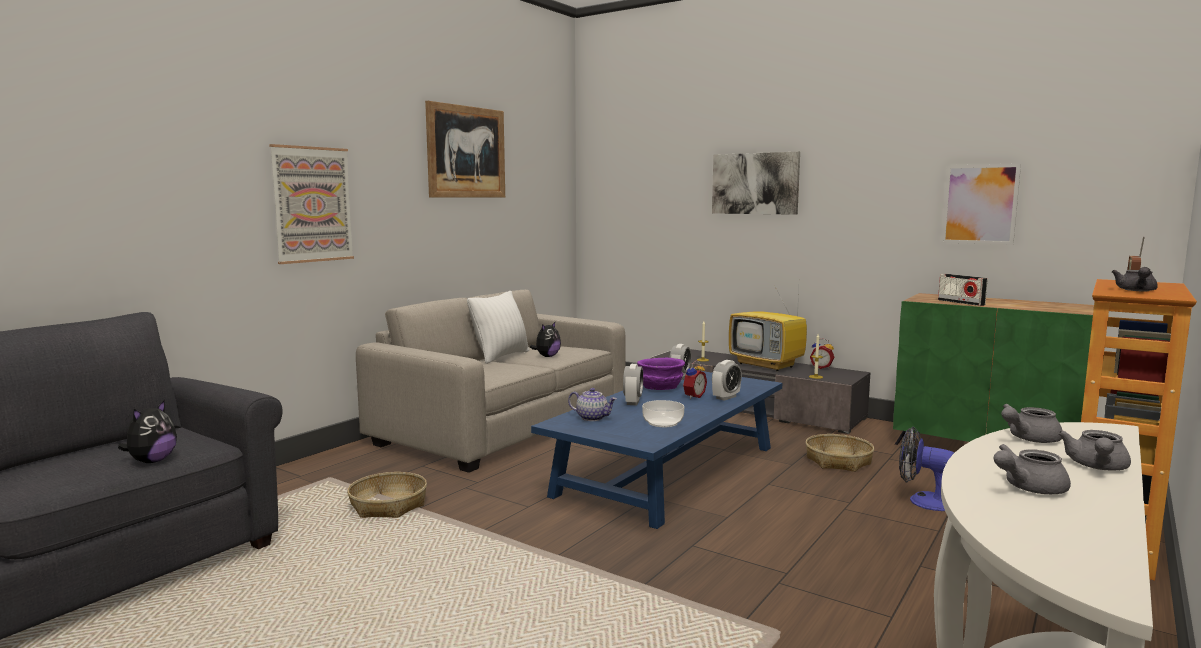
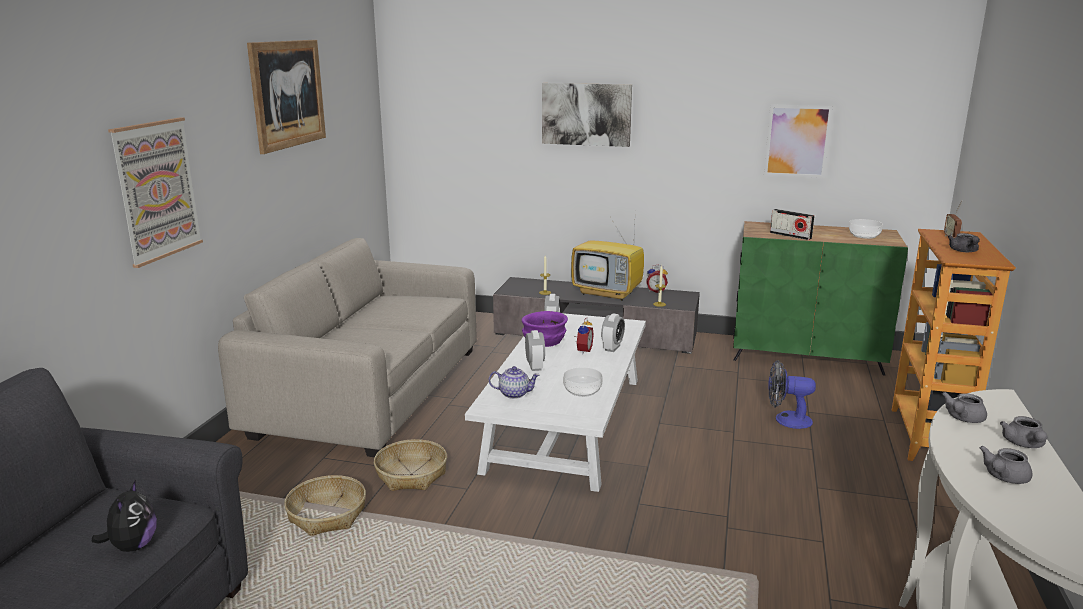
camera: 20 degrees left, 10 degrees up
(501, 356) = (358, 320): white pillow -> none
(547, 356) = (410, 315): plush toy -> none
(667, 470) = (565, 421): blue coffee table -> white coffee table
(838, 461) = (700, 387): basket -> basket (411, 474)
(1057, 306) = (864, 235): none -> bowl

